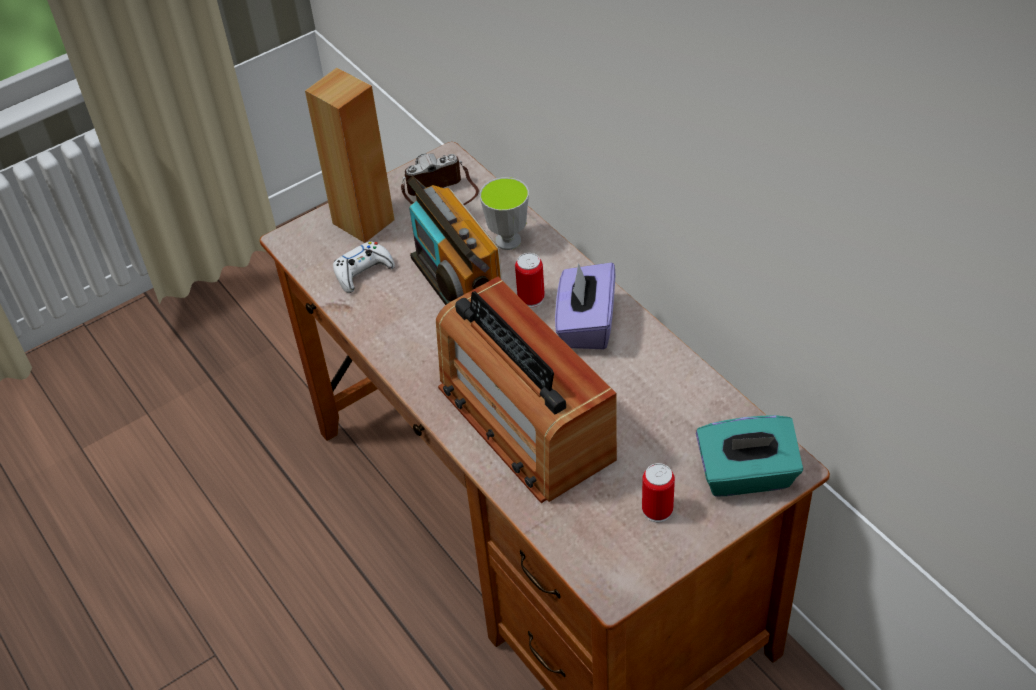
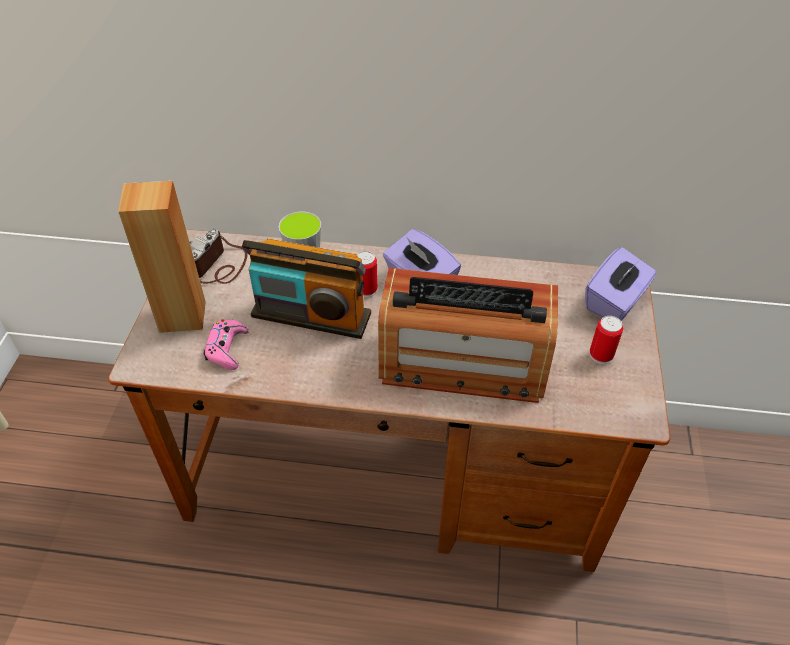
camera: 50 degrees left, 0 degrees up
(363, 272) = (227, 348): white game controller -> pink game controller
(746, 476) = (615, 302): turquoise tissue box -> purple tissue box

